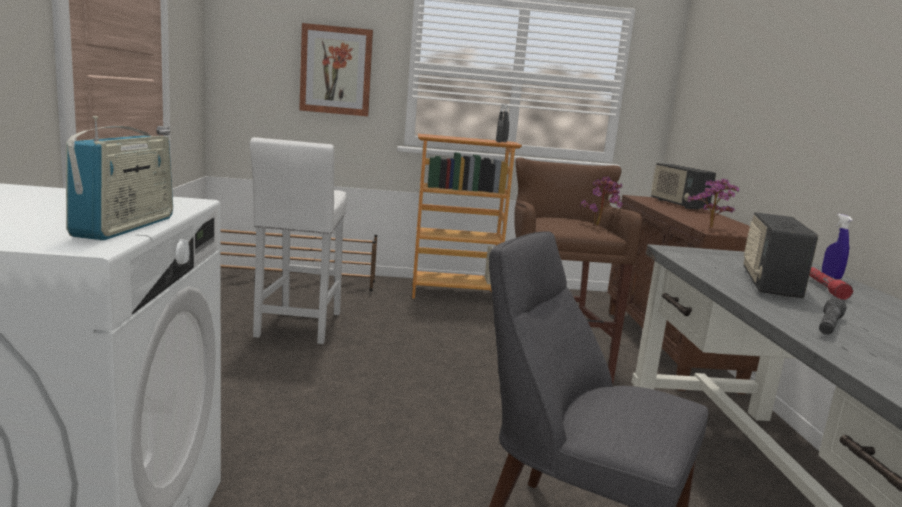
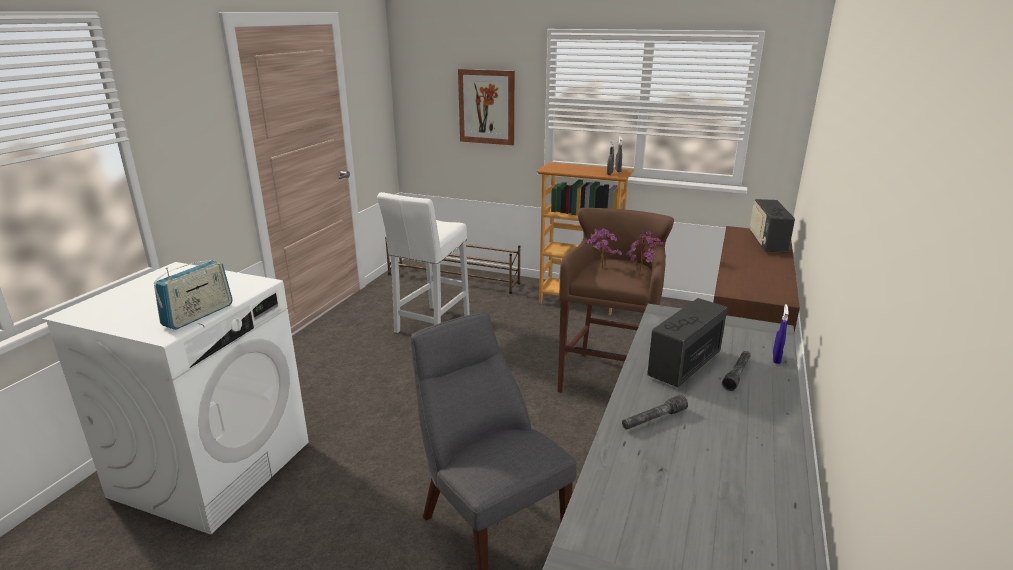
camera: 25 degrees right, 10 degrees up
(710, 229) = (734, 287): potted plant -> potted plant (601, 268)
(824, 288) = (737, 374): red flashlight -> grey flashlight

